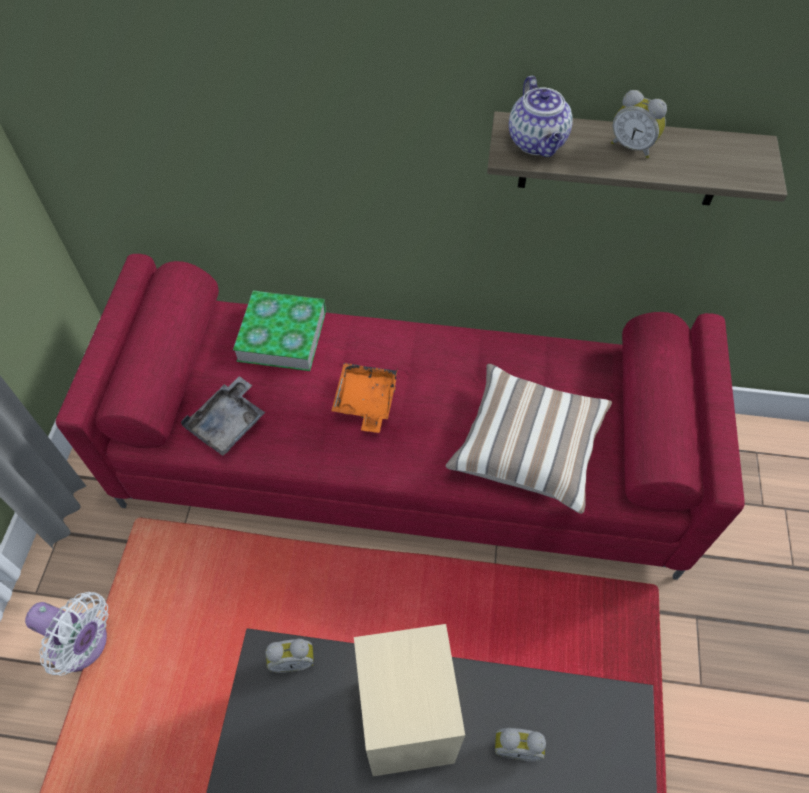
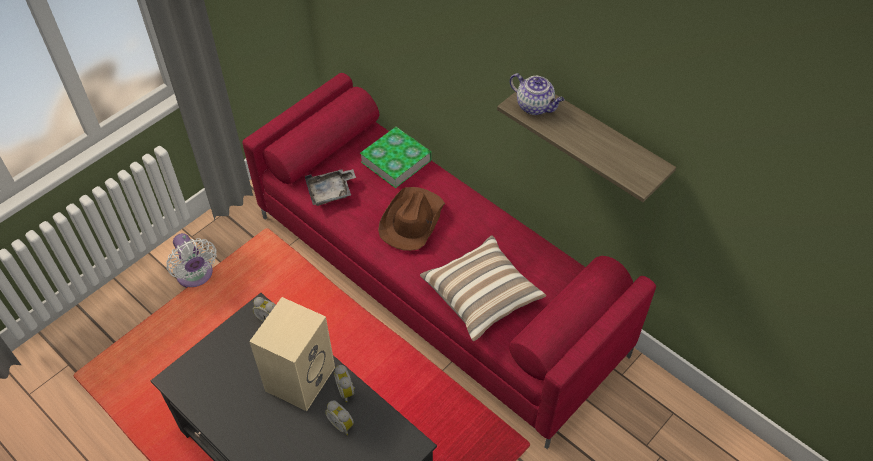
camera: 35 degrees right, 5 degrees down
(365, 401) = (412, 221): orange tray -> brown hat
(538, 143) = (535, 106): teapot -> teapot turned 75 degrees counterclockwise
(632, 147) = (585, 132): alarm clock -> alarm clock (347, 390)

